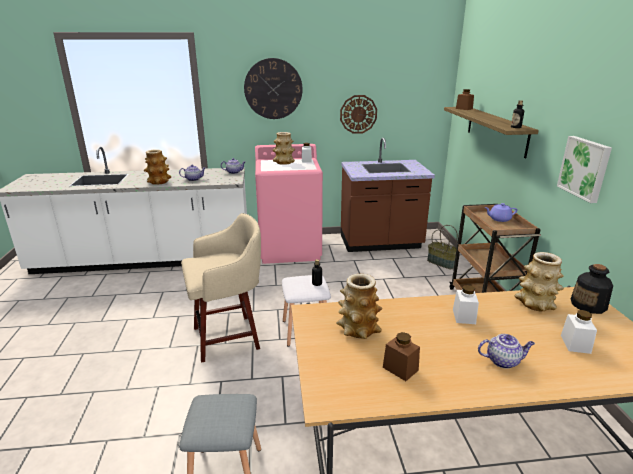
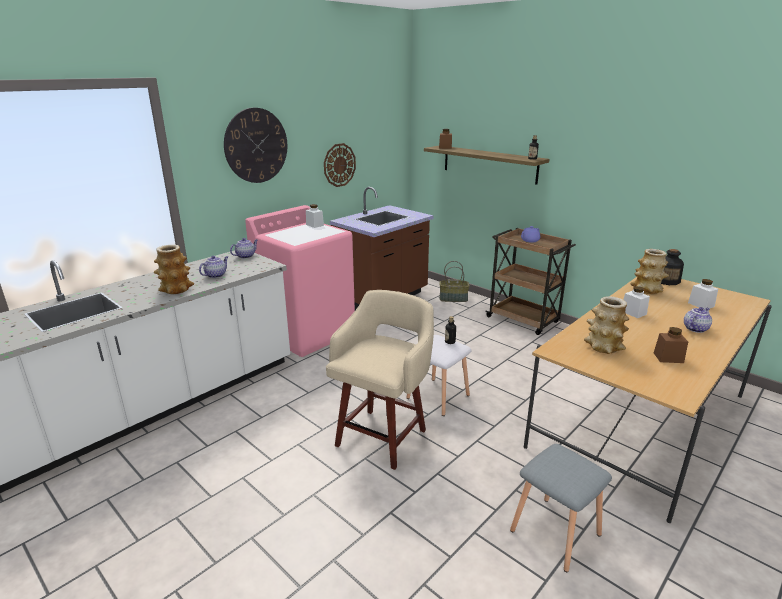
camera: 40 degrees left, 0 degrees up
(284, 162) = (296, 232): vase -> none
(585, 168) = (611, 183): picture -> none

